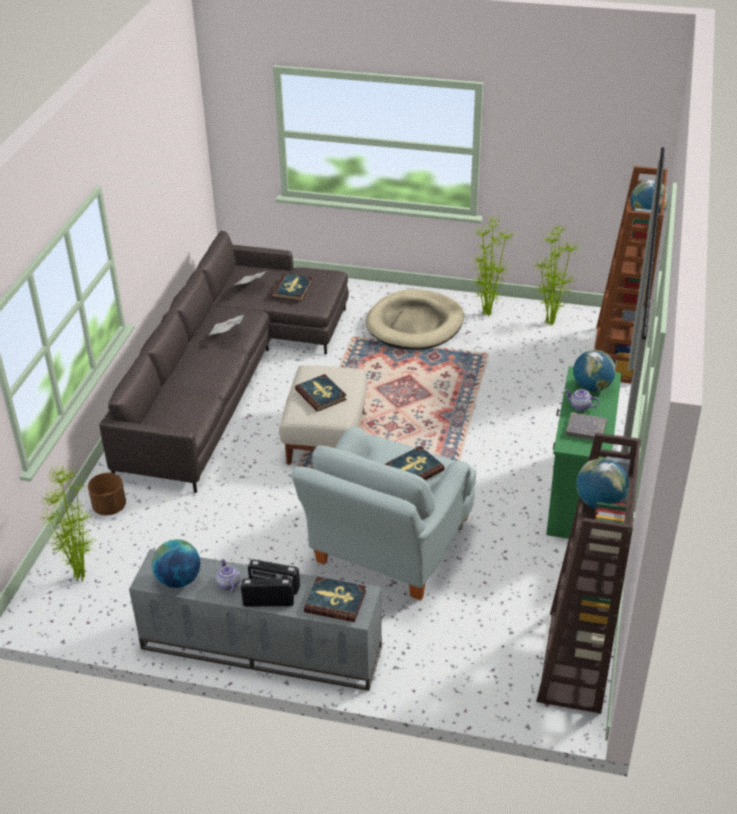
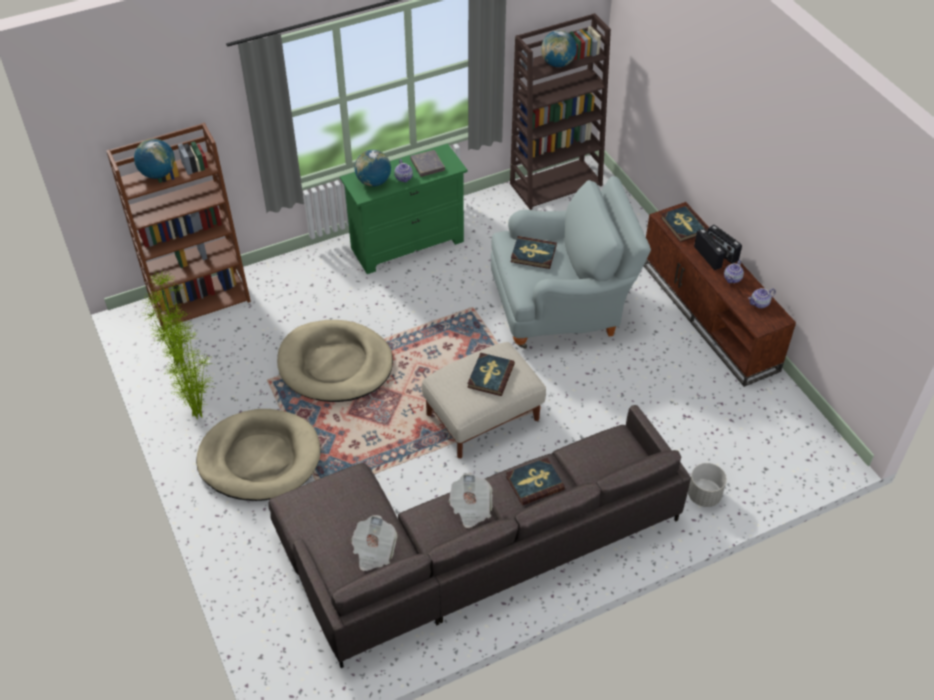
camera: 130 degrees left, 10 degrees up
(82, 577) = (775, 452): potted plant -> none
(109, 507) = (704, 496): brown planter -> grey planter
(178, 580) = (759, 304): globe -> teapot
(259, 649) = (709, 316): grey tv stand -> brown tv stand
(292, 289) = (349, 510): book -> book (534, 483)
(467, 390) = (335, 365): none -> beige dog bed

